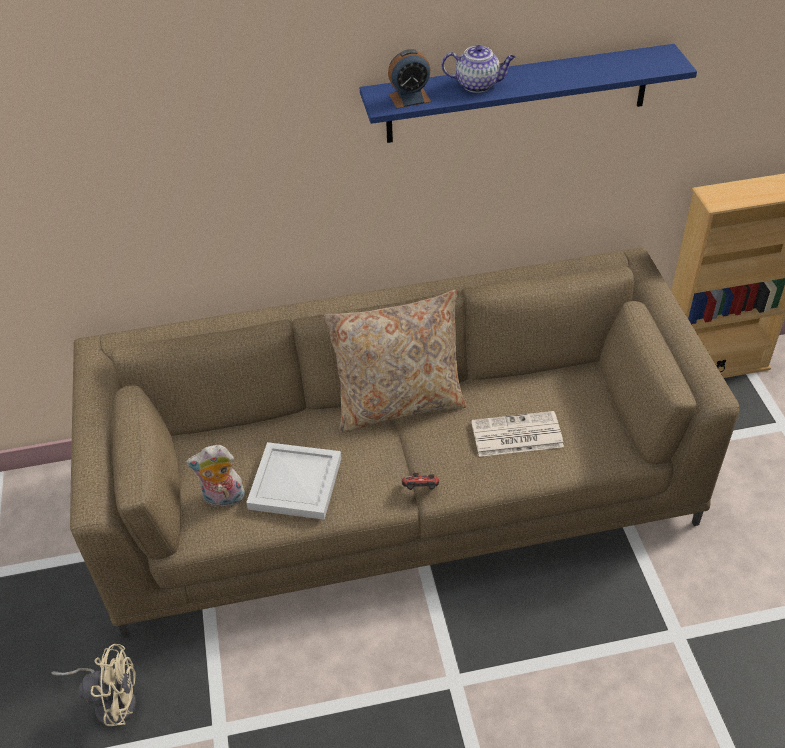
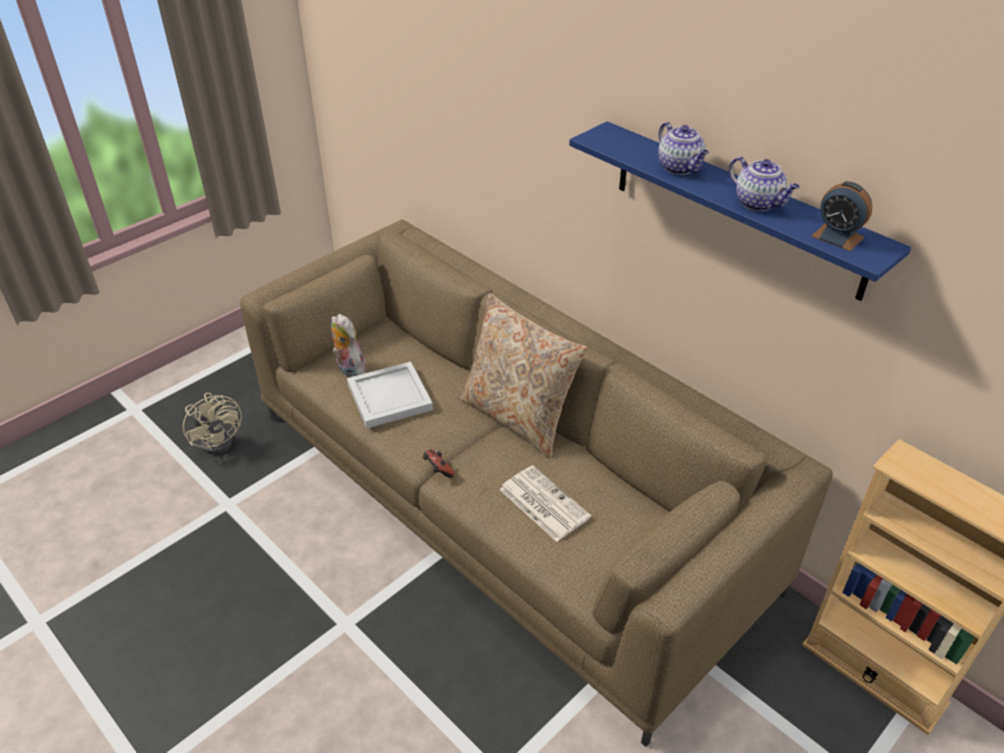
camera: 55 degrees right, 5 degrees down
(409, 98) = (618, 145): alarm clock -> alarm clock (837, 237)
(565, 74) = (759, 203): none -> teapot

